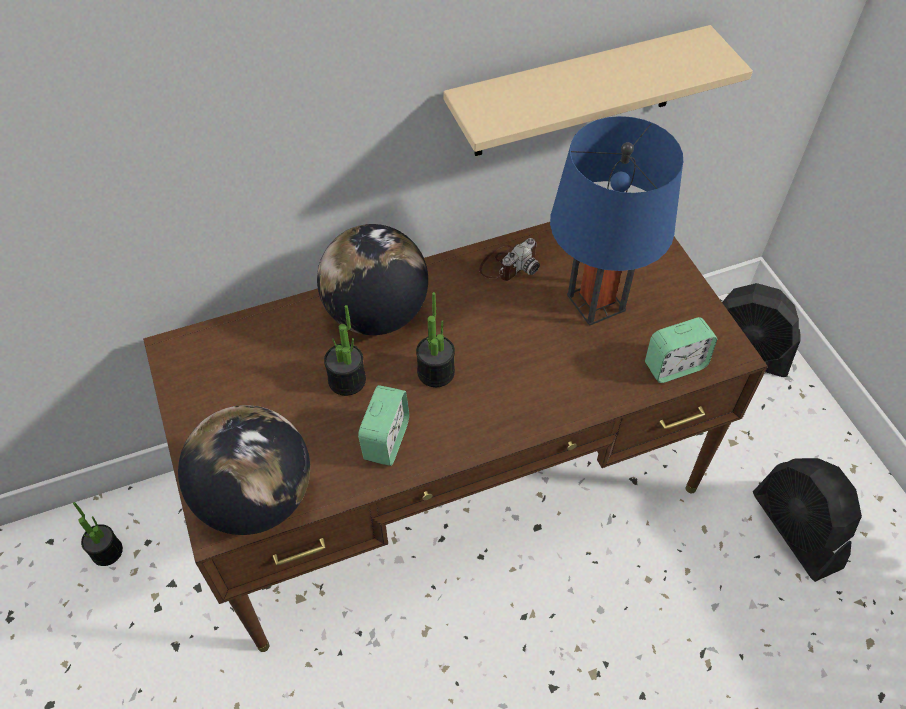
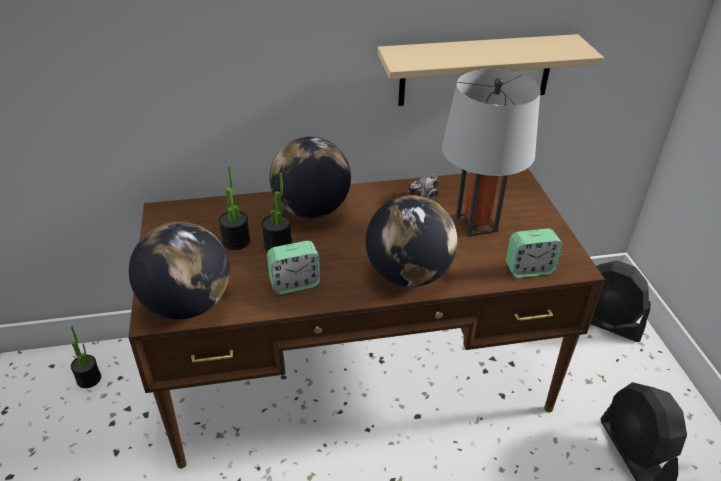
camera: 10 degrees right, 15 degrees down
(386, 440) = (295, 283): alarm clock -> alarm clock turned 45 degrees clockwise
(436, 372) = (344, 248): potted plant -> potted plant (236, 241)
(527, 400) = (408, 274): none -> globe
(595, 302) = (476, 224): blue table lamp -> grey table lamp

